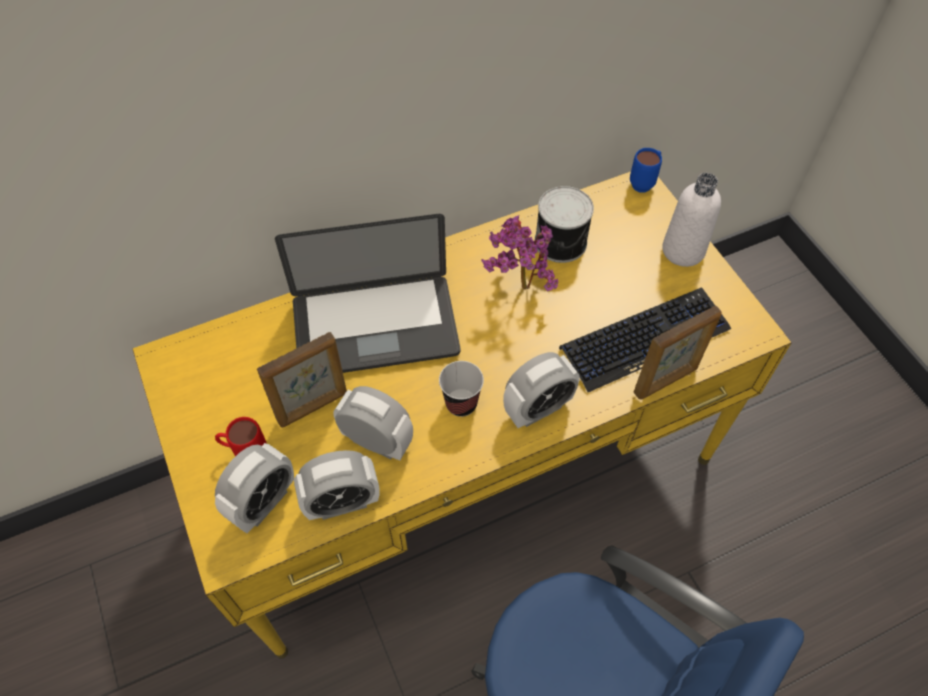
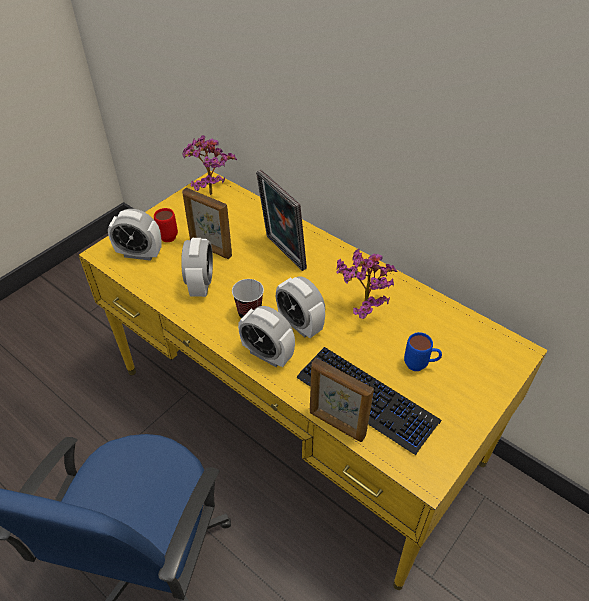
camera: 65 degrees right, 10 degrees down
(183, 366) = (209, 191): none -> potted plant
(342, 503) = (153, 285): alarm clock -> alarm clock (300, 324)
(375, 327) = (282, 253): laptop -> picture frame
(562, 242) = (421, 321): can -> none
(644, 183) = (524, 352): blue mug -> blue mug (420, 366)
(683, 250) = (474, 399): white bottle -> none

